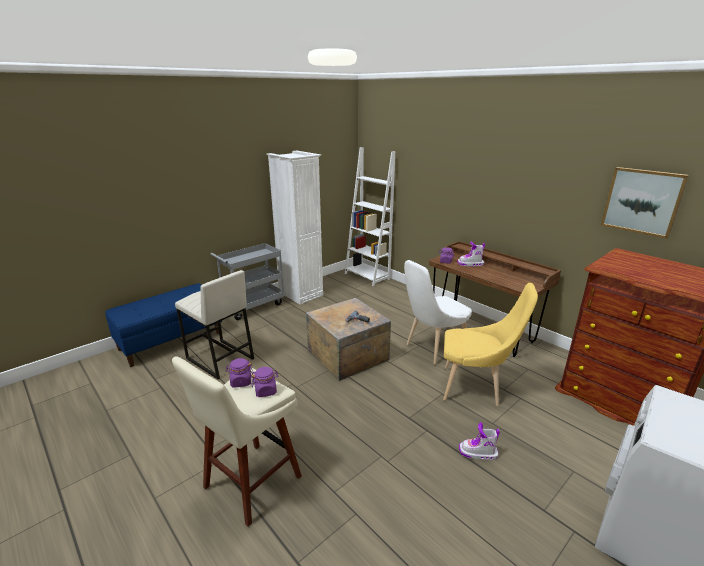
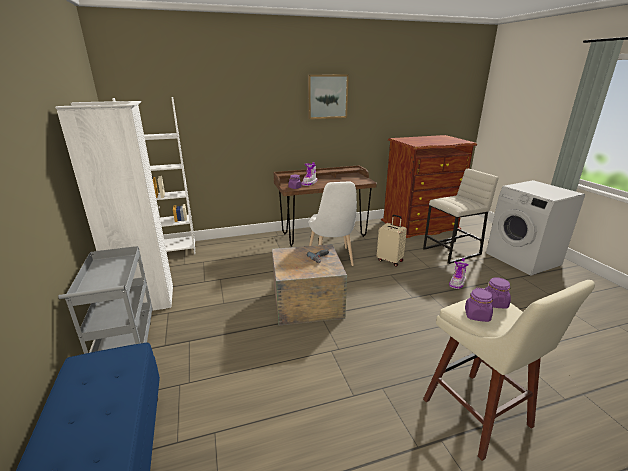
camera: 65 degrees left, 0 degrees up
(220, 358) = (229, 408): beige stool -> beige stool (452, 251)
(475, 388) = (390, 260): yellow chair -> beige suitcase
(642, 201) = (395, 105): picture -> picture (327, 96)

